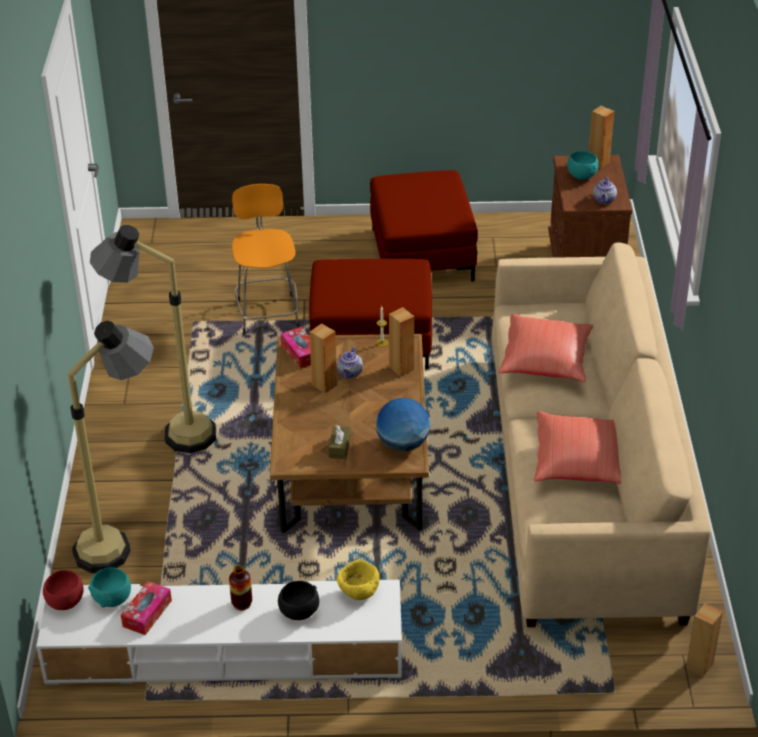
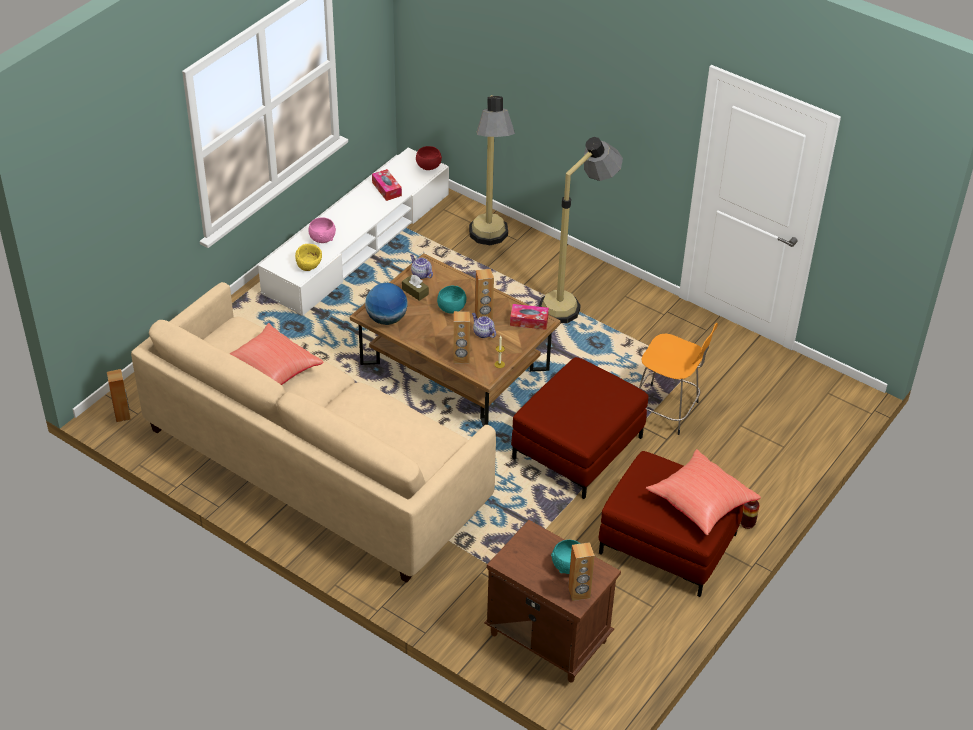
camera: 125 degrees right, 5 degrees up
(113, 599) = (411, 182): turquoise bowl -> turquoise bowl (451, 309)
(242, 604) = (353, 223): vase -> vase (747, 523)
(298, 612) = (322, 239): black bowl -> pink bowl
(546, 362) = (379, 417): red pillow -> red pillow (700, 503)
(604, 200) = (517, 555): teapot -> teapot (421, 274)

